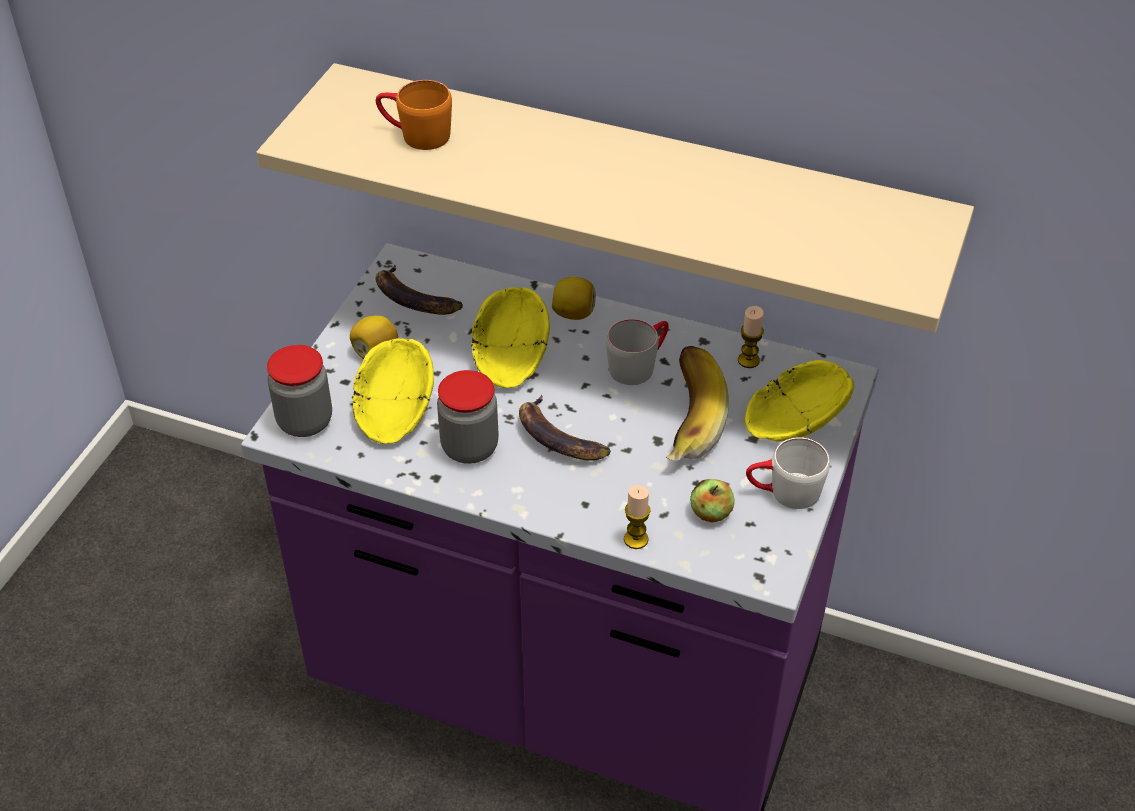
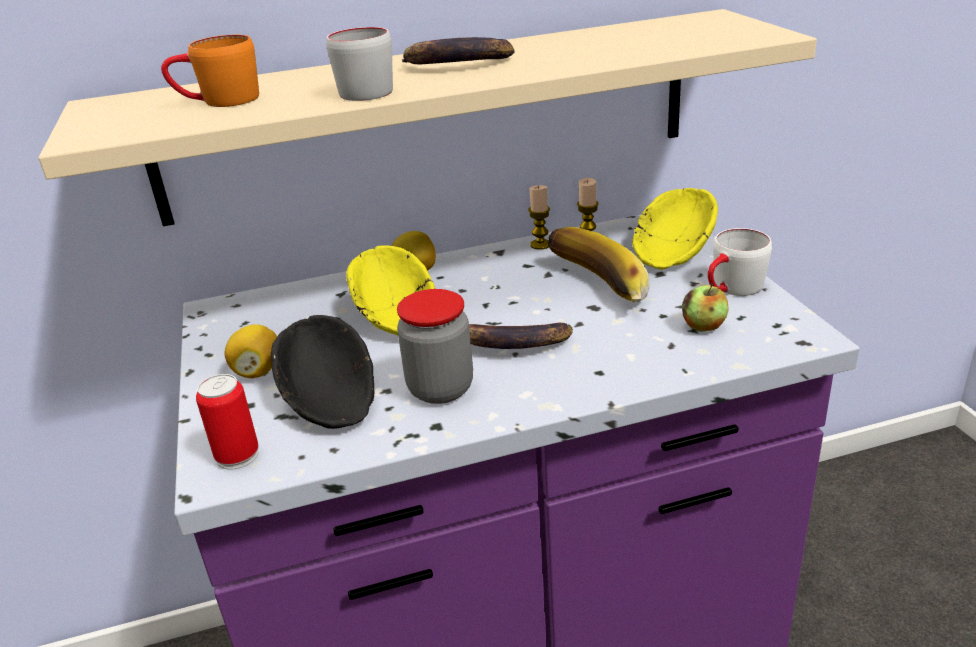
camera: 35 degrees left, 15 degrees down
(305, 421) = (237, 455): jar -> can
(392, 412) = (329, 402): yellow bowl -> black bowl
(414, 299) = (255, 322): banana -> banana (456, 65)
(636, 539) = (676, 371): candle -> candle (540, 245)
(639, 364) = (511, 275): grey mug -> grey mug (369, 89)

